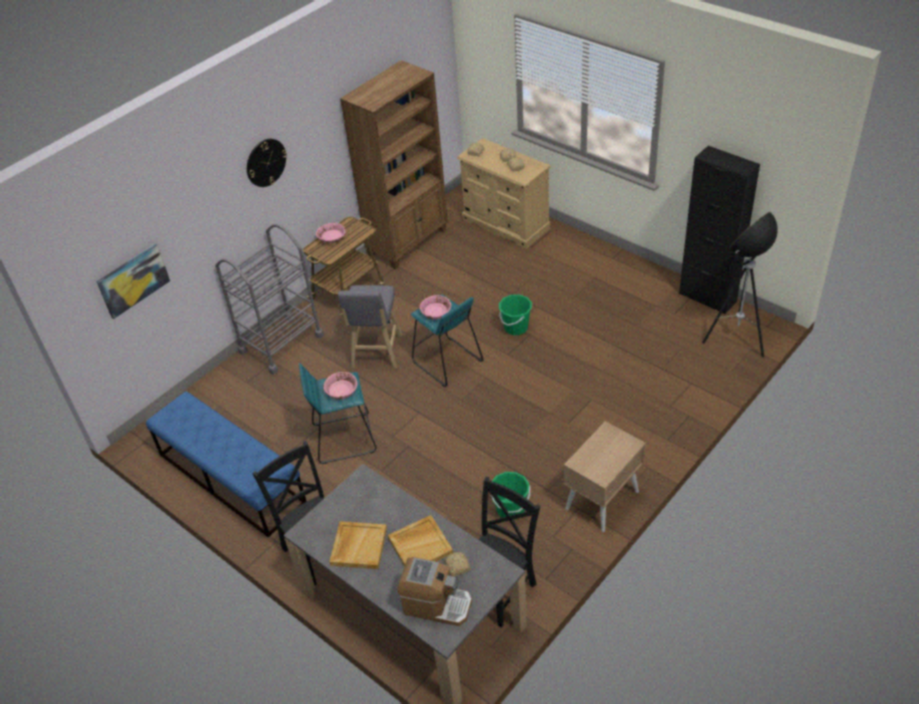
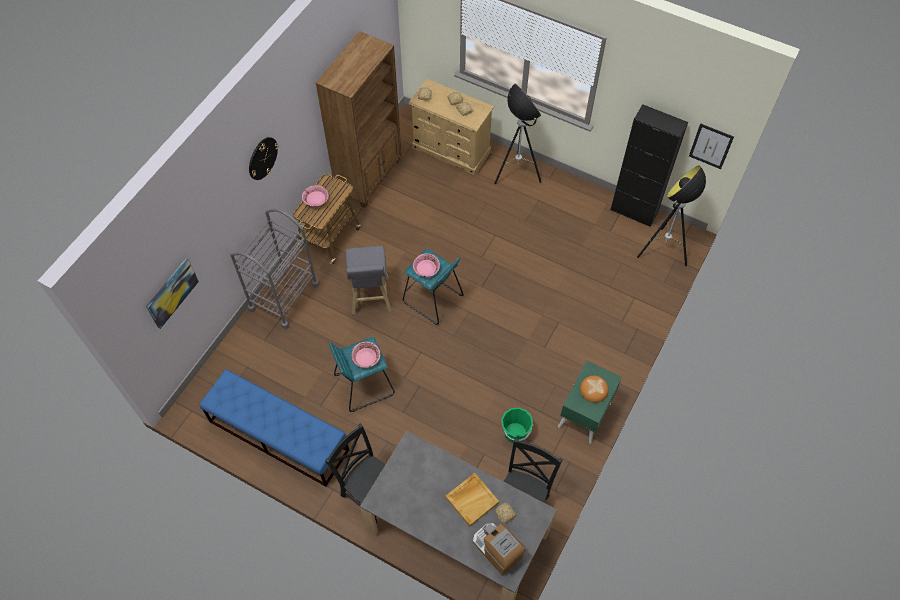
camera: 15 degrees left, 15 degrees up
(358, 546) = (423, 507): beige tray -> none
(437, 604) = (497, 549): coffee machine -> coffee machine turned 135 degrees counterclockwise
(516, 327) = (483, 258): green bucket -> none
(574, 251) = (516, 173): none -> floor lamp
(602, 500) = (584, 415): beige nightstand -> green nightstand
(606, 452) = (593, 389): none -> bread
(789, 197) = (711, 146): none -> picture

